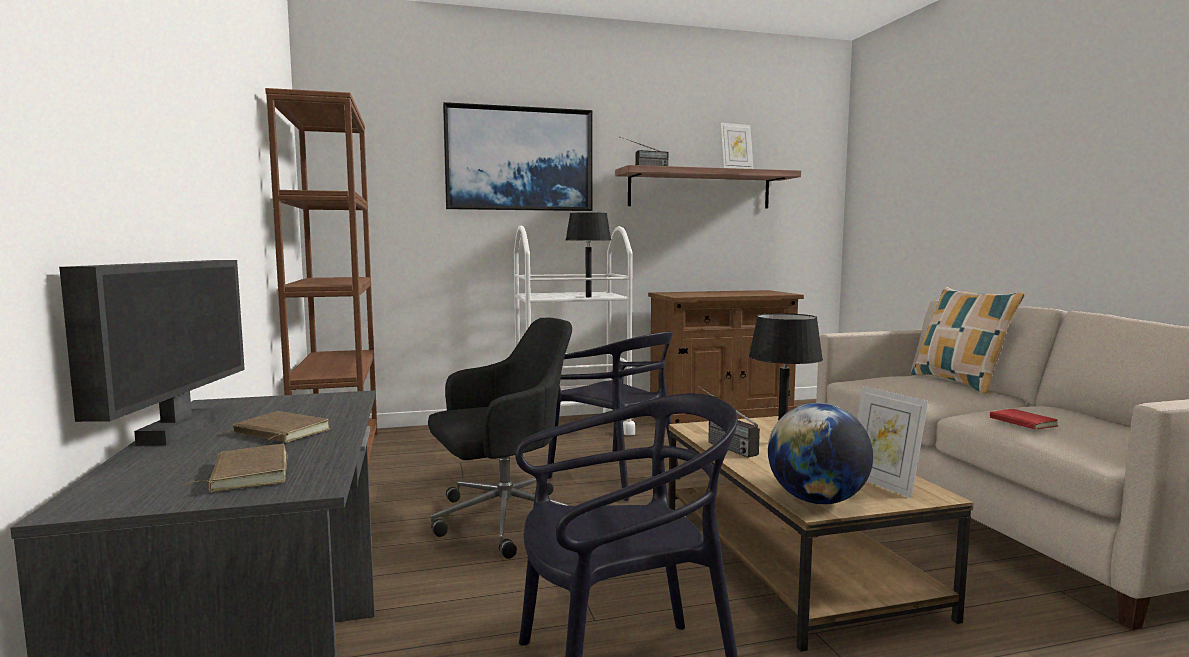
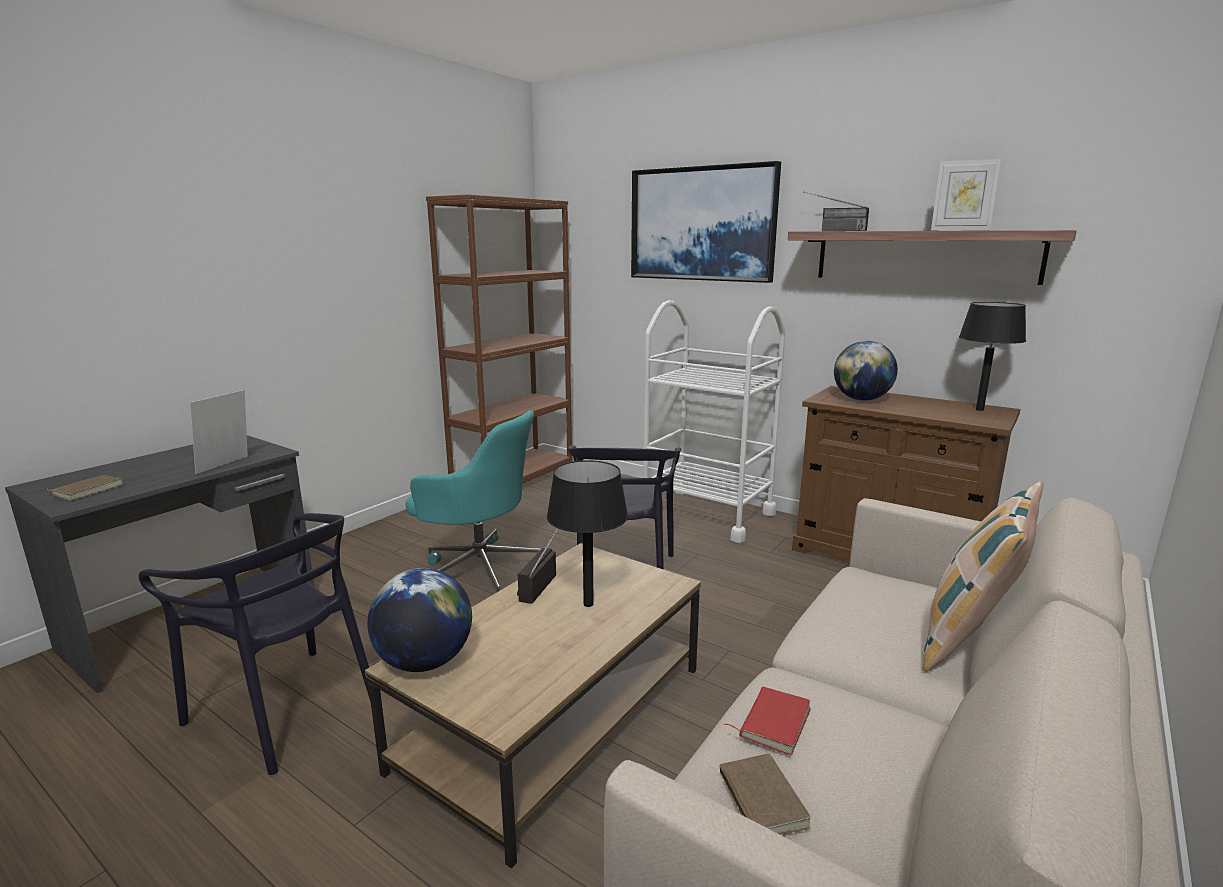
camera: 50 degrees right, 10 degrees up
(174, 432) = (163, 454): monitor -> none
(279, 433) = (172, 469): brown book -> brown book (759, 800)
(503, 520) = (480, 571): black office chair -> turquoise office chair
(588, 297) = (710, 385): black table lamp -> black table lamp (979, 409)
(695, 294) = (861, 399): none -> globe
(883, 484) = (509, 685): picture frame -> picture frame (226, 465)

